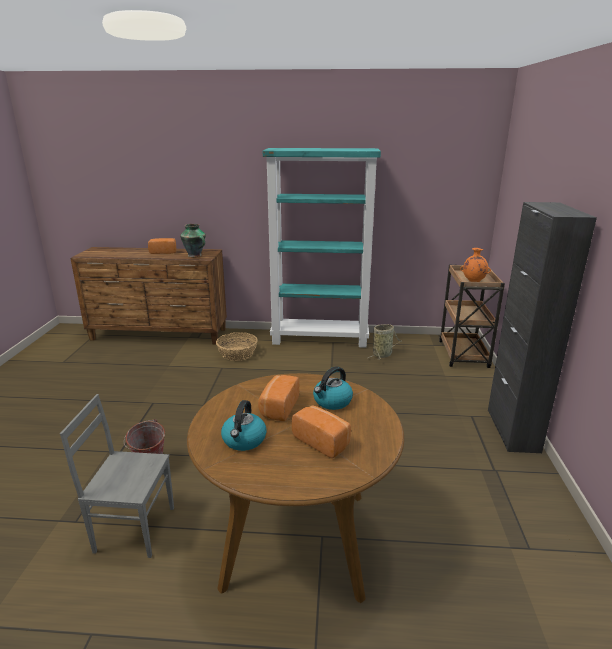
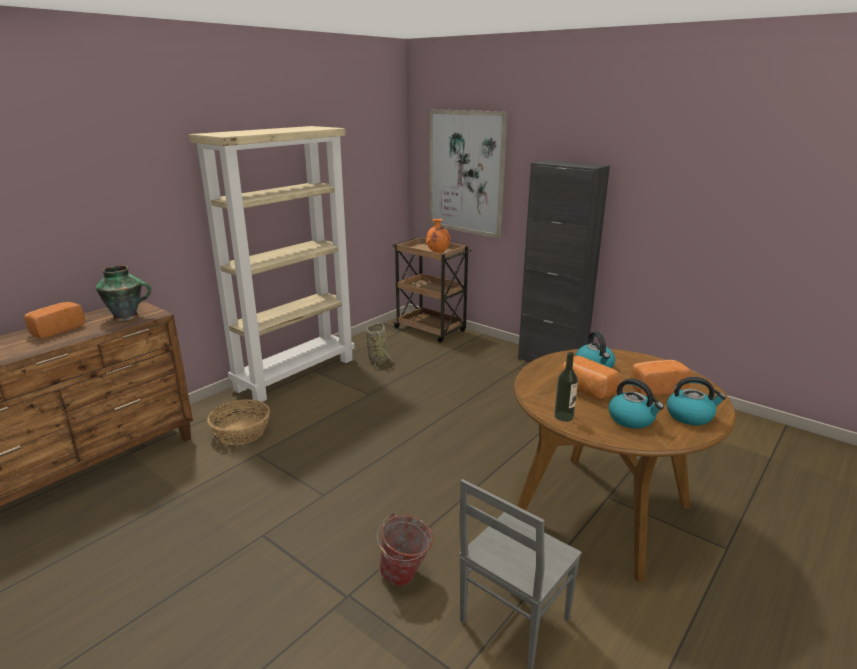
camera: 55 degrees left, 0 degrees up
(220, 409) = (563, 416): none -> bottle
(281, 470) = (690, 416): none -> kettle
(320, 339) = (296, 373): turquoise bookcase -> beige bookcase
(521, 207) = (466, 173): none -> picture

